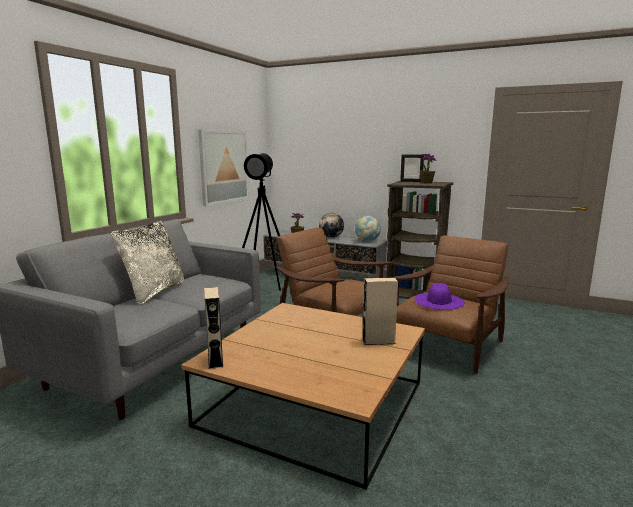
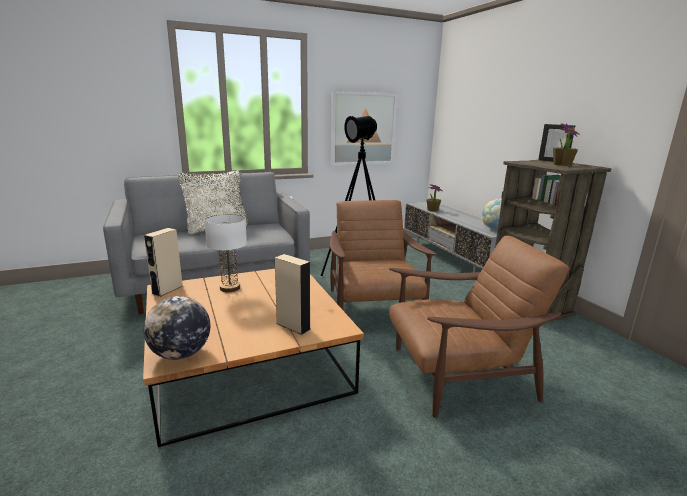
camera: 40 degrees right, 5 degrees up
(269, 337) = (230, 288): none -> table lamp
(331, 237) = (465, 217): globe -> globe (181, 354)
(439, 301) = (439, 313): purple hat -> none

